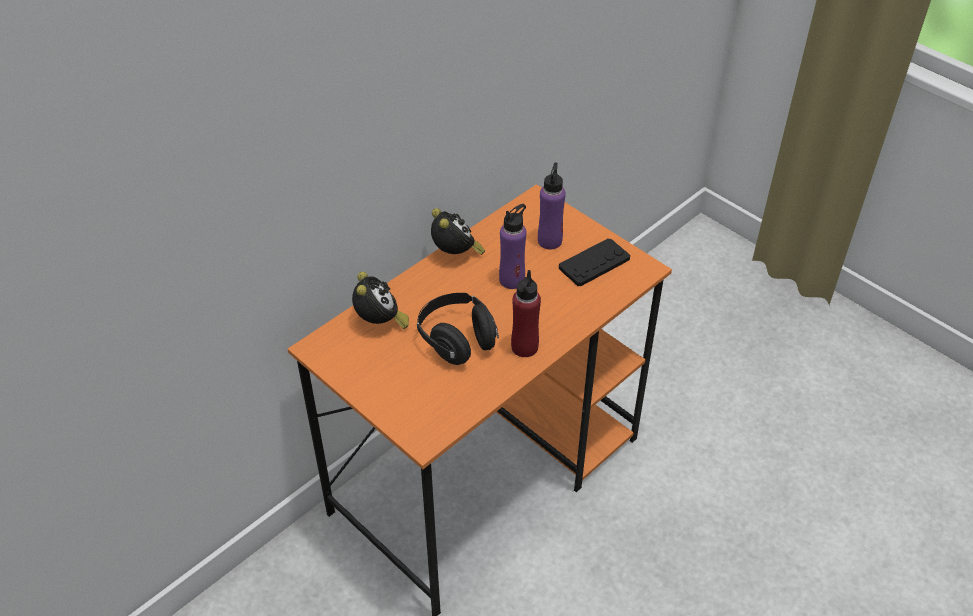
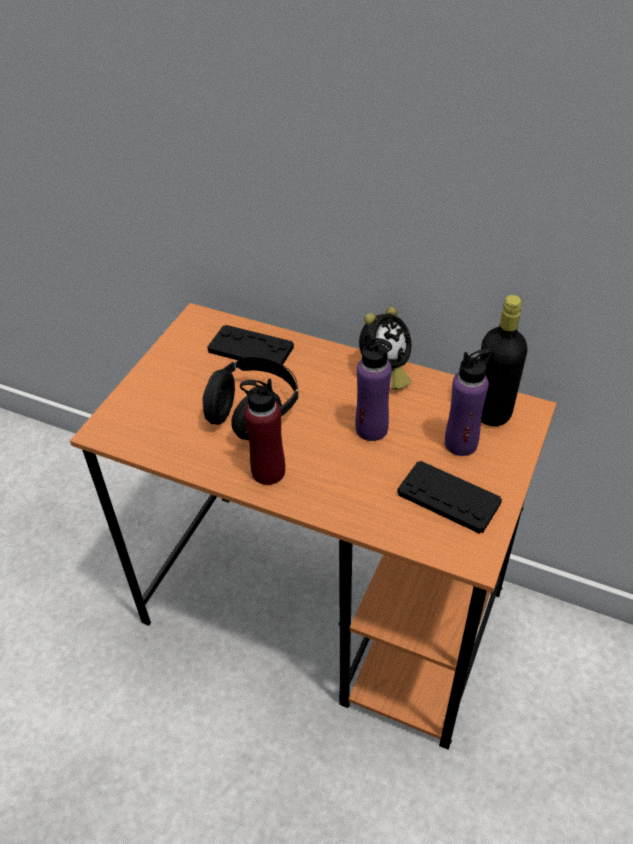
camera: 70 degrees right, 0 degrees up
(380, 323) = (250, 349): alarm clock -> black game controller
(529, 216) = (491, 413): none -> black bottle

